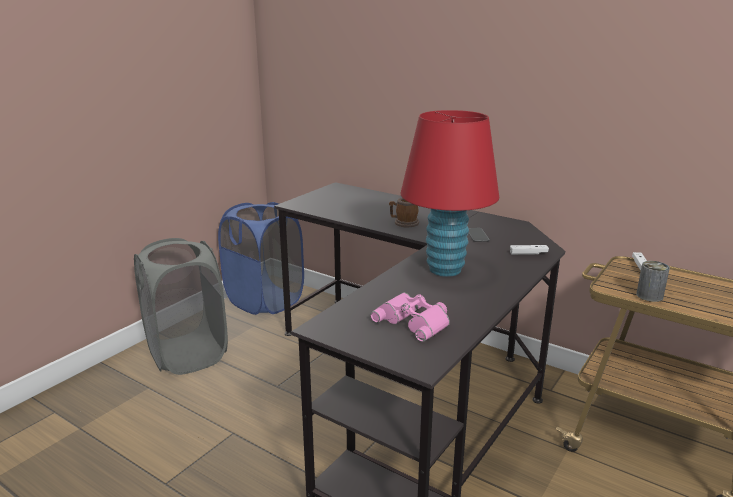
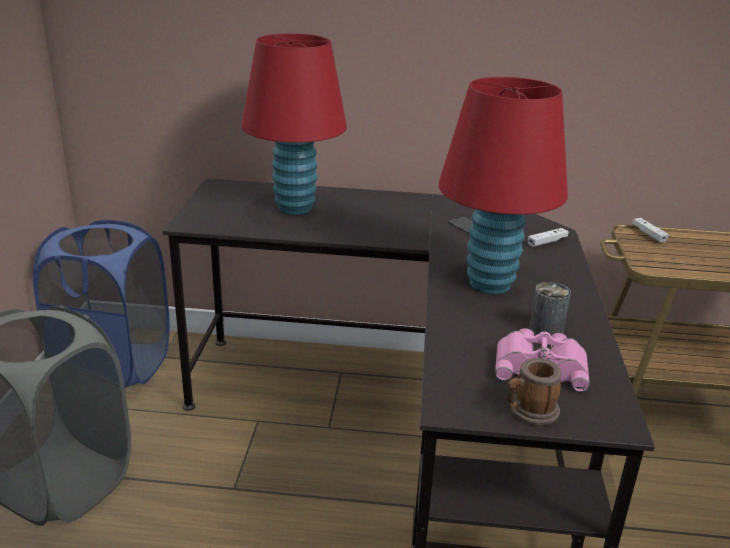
camera: 30 degrees left, 5 degrees up
(369, 205) = (294, 208): none -> red table lamp
(403, 223) = (368, 227): mug -> mug (529, 412)
(649, 296) = (693, 268): can -> can (546, 329)

